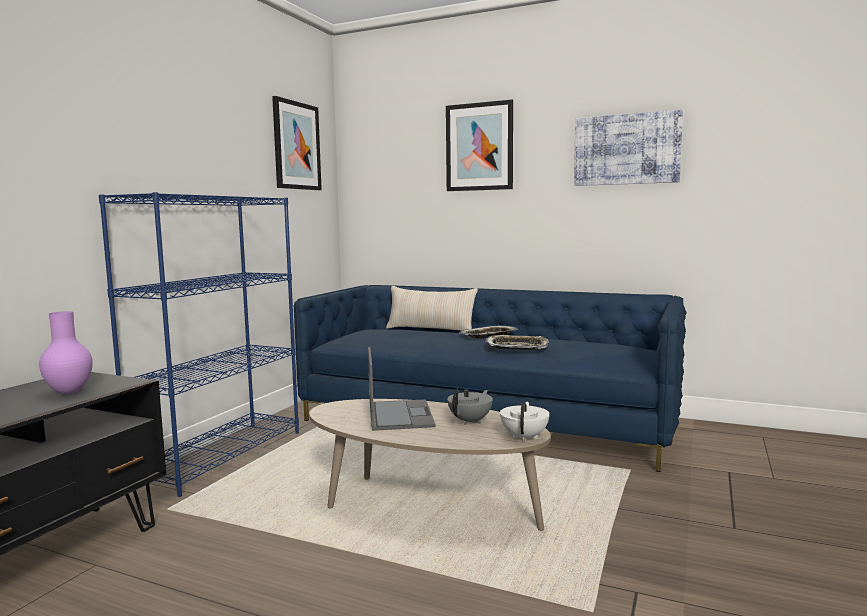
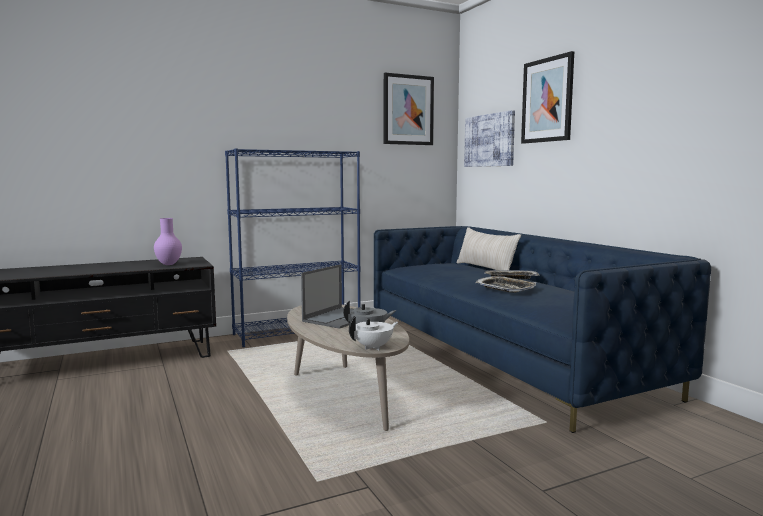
camera: 40 degrees right, 0 degrees up
(626, 149) = (669, 92): picture -> picture (489, 140)

